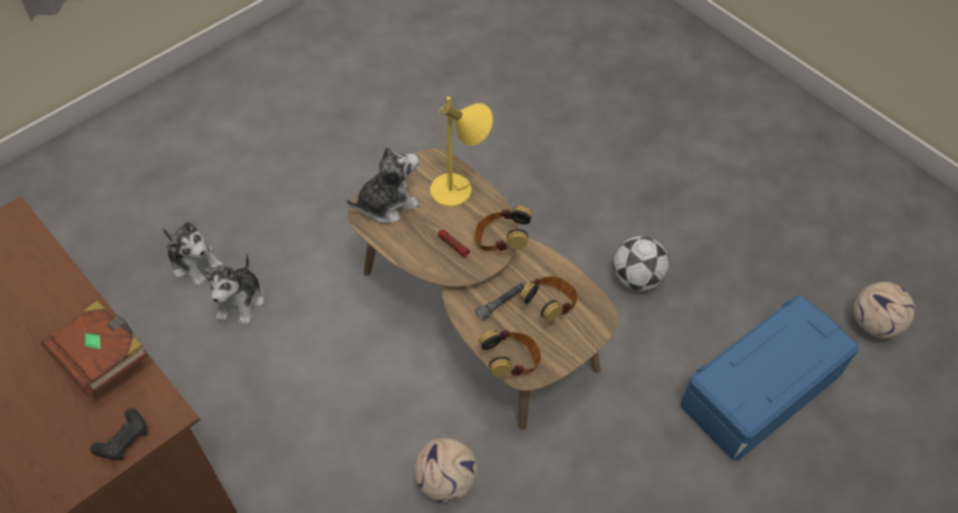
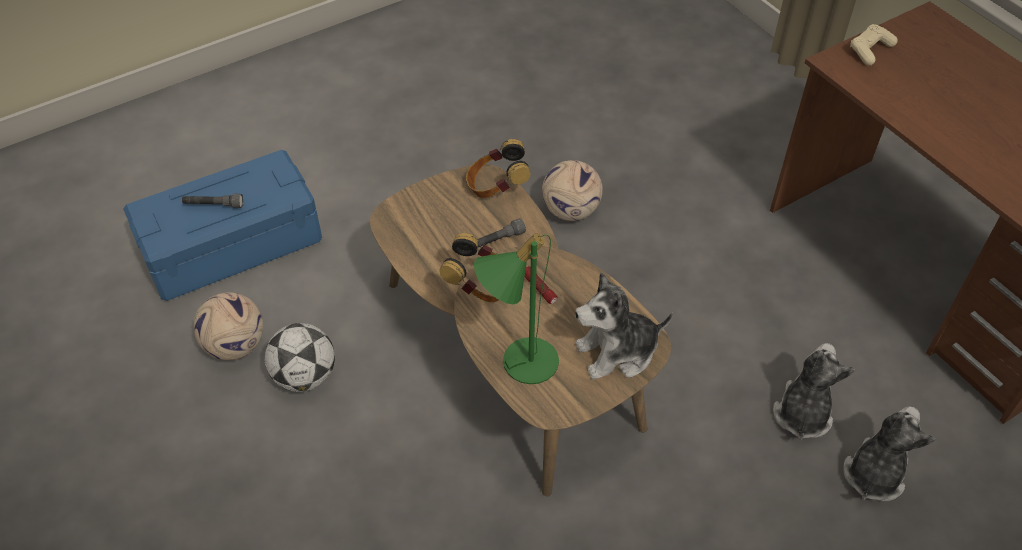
camera: 170 degrees left, 5 degrees down
(102, 357) = (915, 110): brown book -> none
(123, 439) = (870, 50): black game controller -> beige game controller
(195, 263) = (874, 474): plush toy -> plush toy turned 75 degrees clockwise
(459, 189) = (519, 360): yellow table lamp -> green table lamp
(550, 306) = (440, 232): headphones -> none
(776, 352) = (213, 205): none -> grey flashlight
(873, 323) = (67, 291): football -> football (235, 346)

